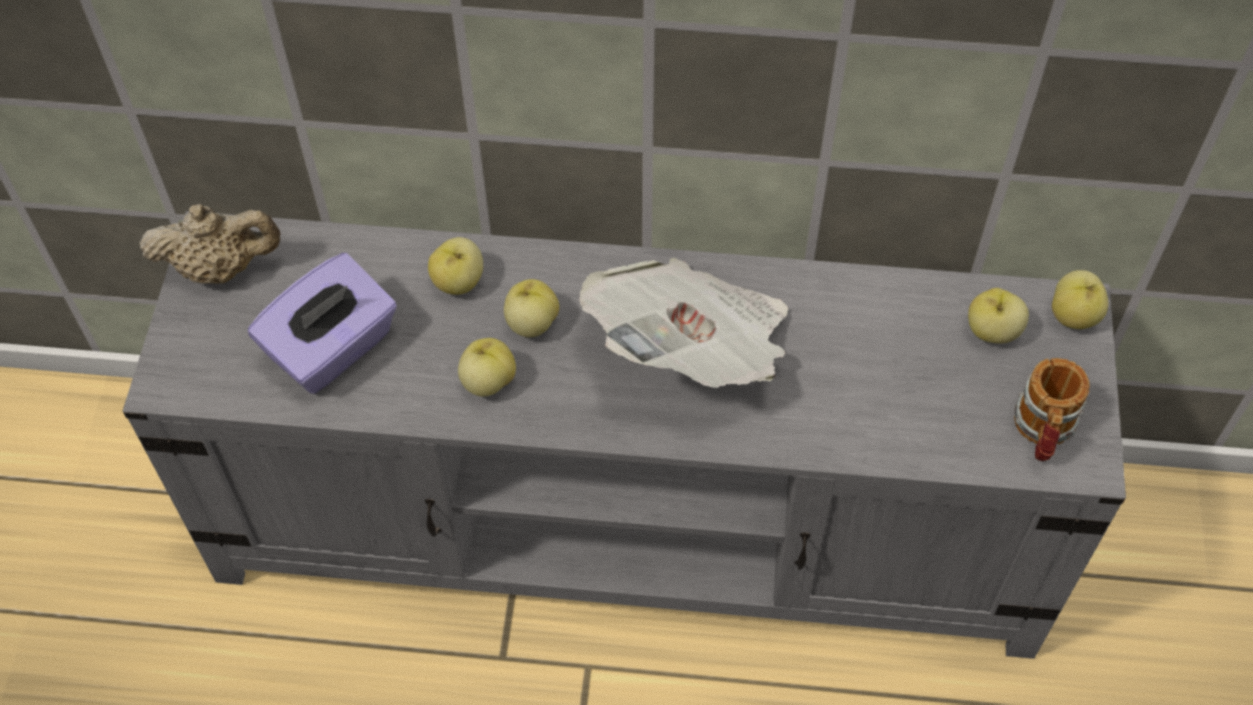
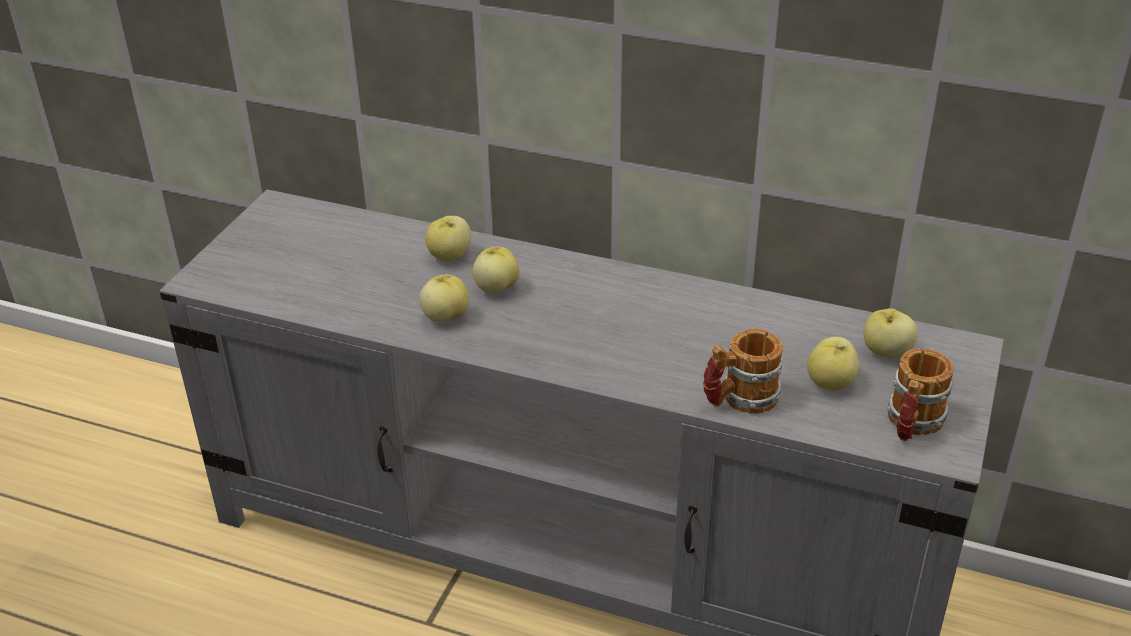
camera: 15 degrees right, 20 degrees down
(221, 267) = (275, 222): beige teapot -> none
(333, 349) = (334, 279): purple tissue box -> none
(693, 350) = (620, 324): newspaper -> none
(855, 436) = (739, 400): none -> mug
(1074, 315) = (964, 353): apple -> apple (831, 383)

